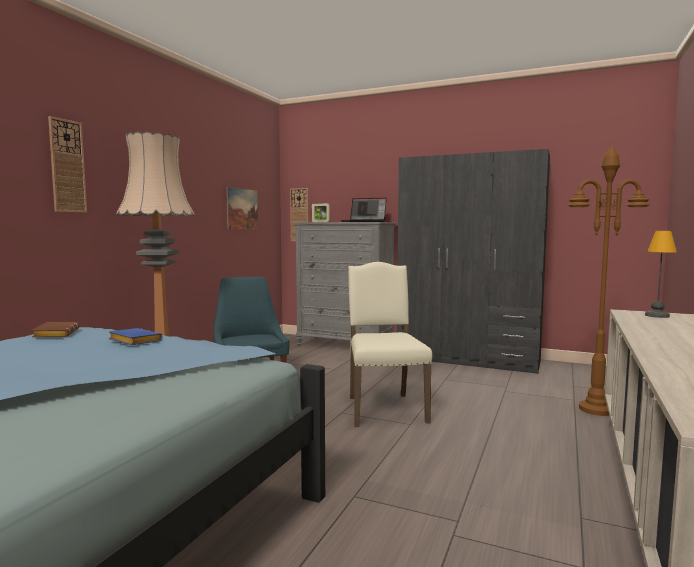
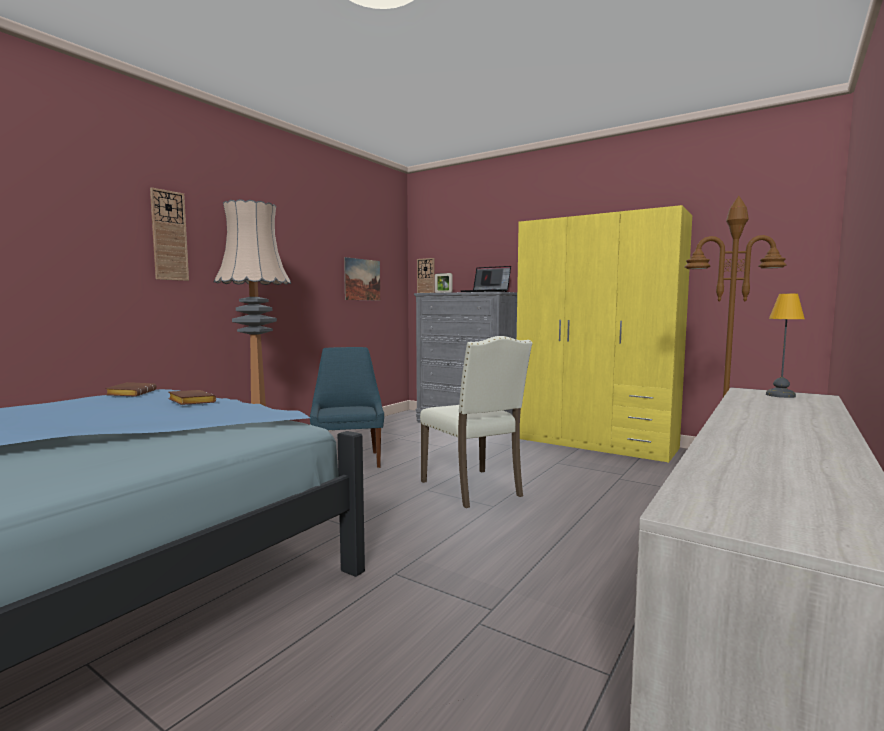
camera: 10 degrees right, 0 degrees up
(133, 341) = (190, 402): blue book -> brown book
(384, 408) = (473, 489): beige chair -> beige chair turned 150 degrees clockwise
(468, 359) = (594, 443): grey wardrobe -> yellow wardrobe

